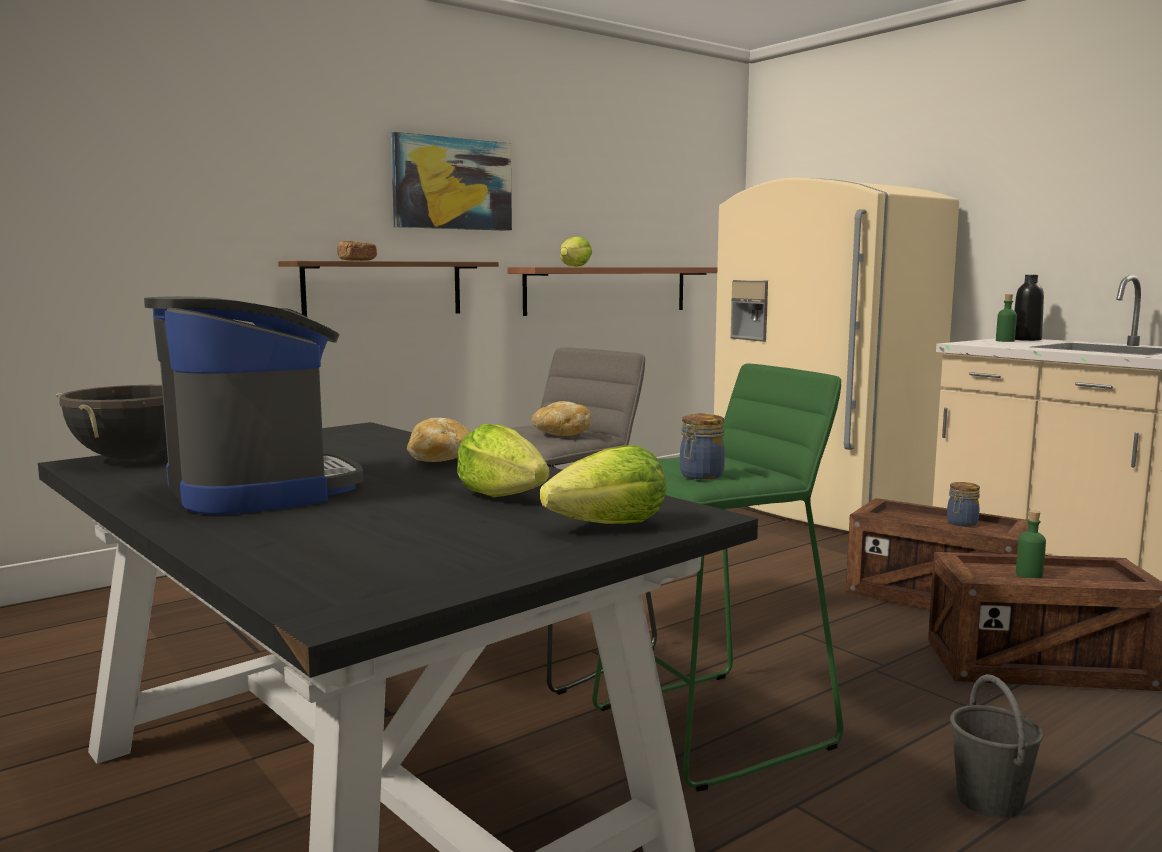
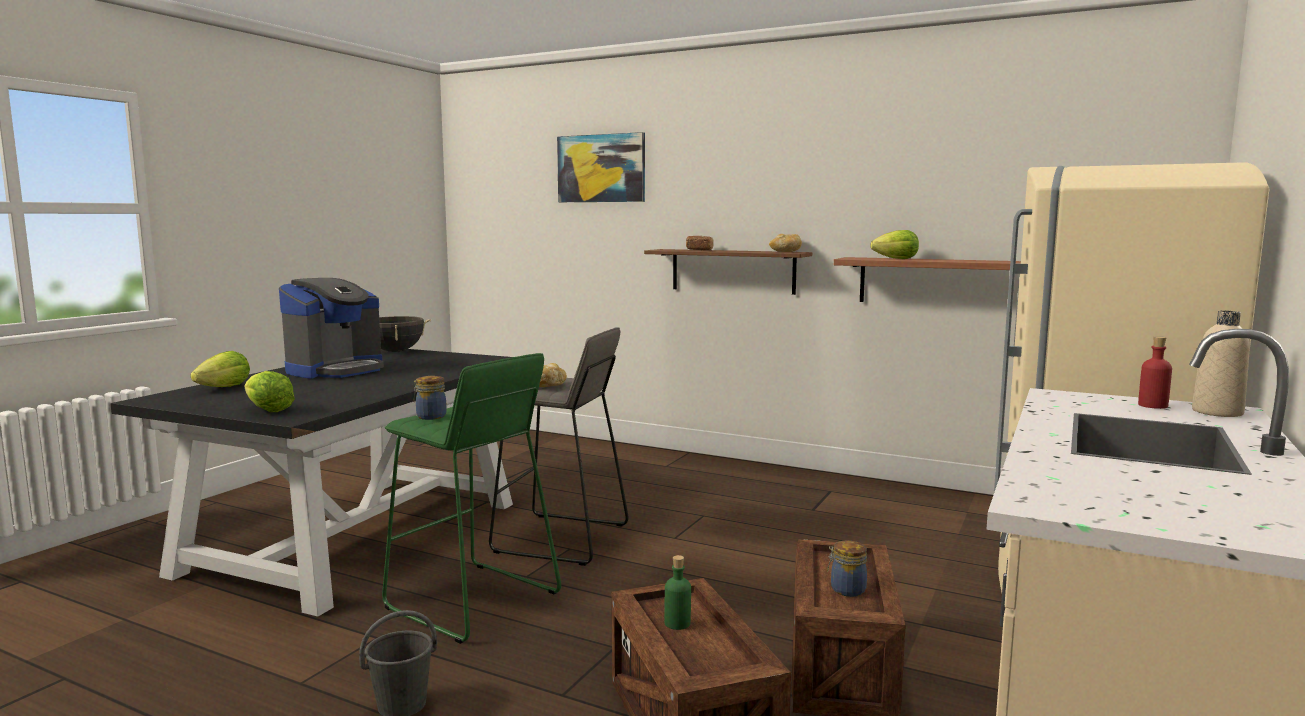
camera: 65 degrees right, 0 degrees up
(439, 460) = (417, 377): bread -> bread (785, 252)
(452, 184) = (795, 187): picture -> picture (601, 168)
(503, 496) = (331, 393): lettuce -> lettuce (224, 388)
(1005, 341) = (1152, 405): green bottle -> red bottle
(1026, 339) = (1217, 412): black bottle -> beige bottle

